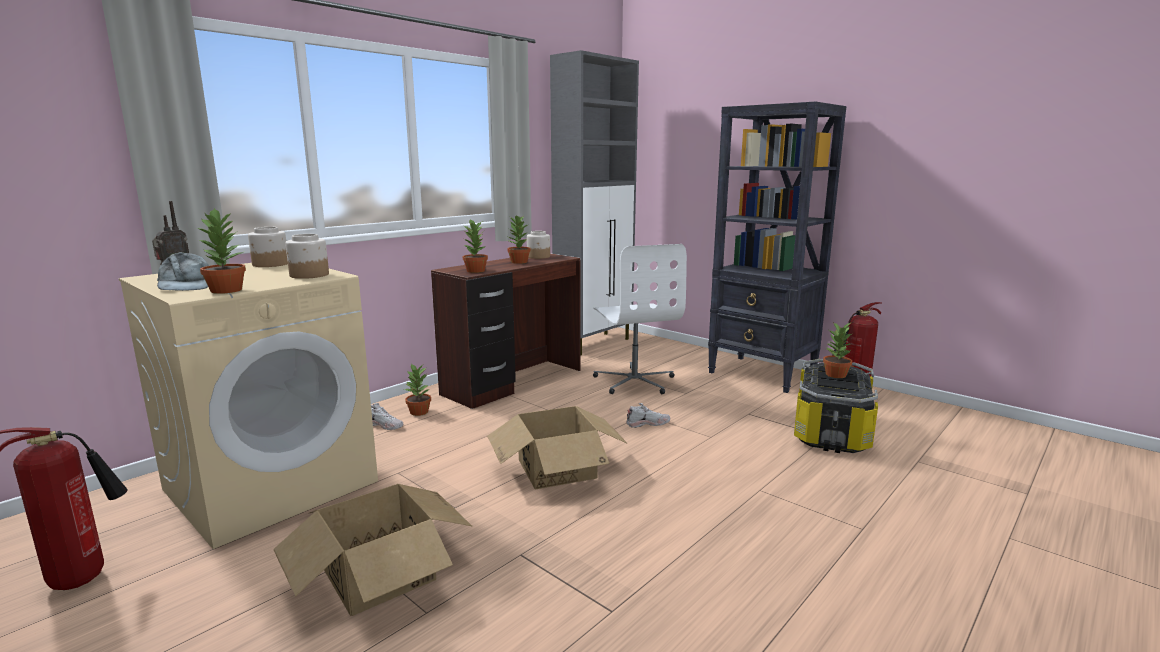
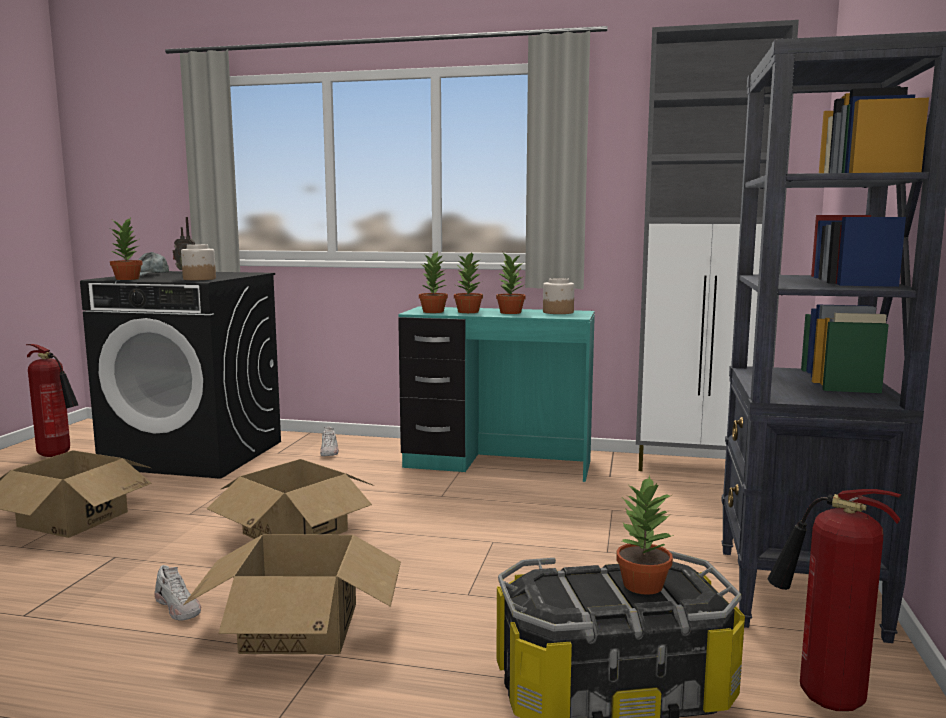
camera: 60 degrees right, 5 degrees down
(270, 264) = (239, 273): jar -> none
(272, 484) = (196, 454): beige washing machine -> black washing machine
(419, 412) = (371, 454): potted plant -> potted plant (467, 312)
(514, 382) = (497, 465): brown desk -> turquoise desk
(635, 381) = (599, 515): white office chair -> none
(648, 423) = (465, 549): white shoe -> white shoe (178, 608)
(720, 492) = (300, 627): none -> cardboard box

